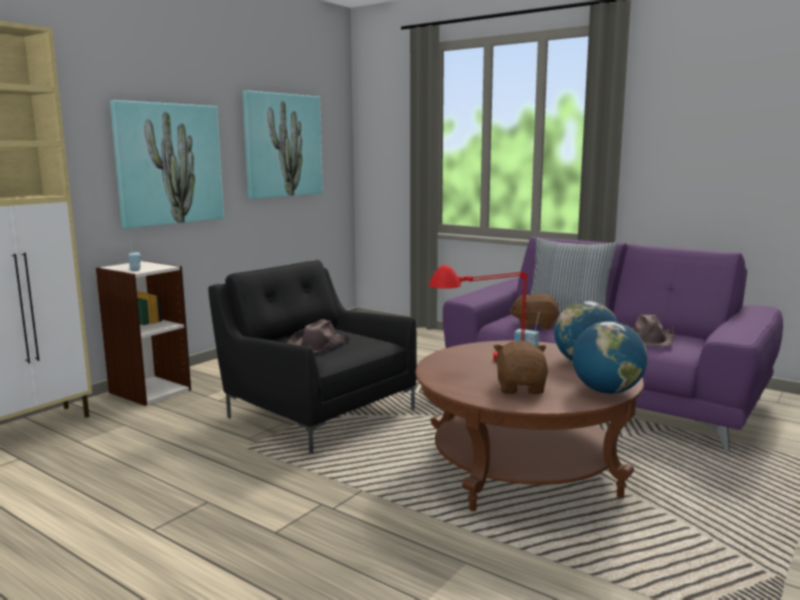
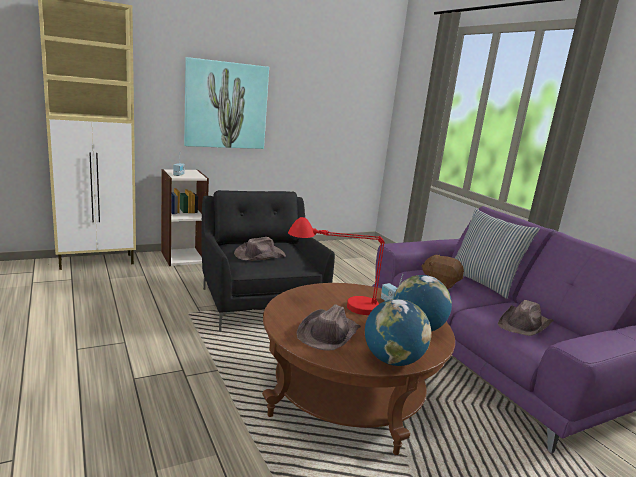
camera: 25 degrees right, 5 degrees up
(282, 145) = (325, 100): picture -> none
(521, 388) = (328, 333): brown plush toy -> brown hat

